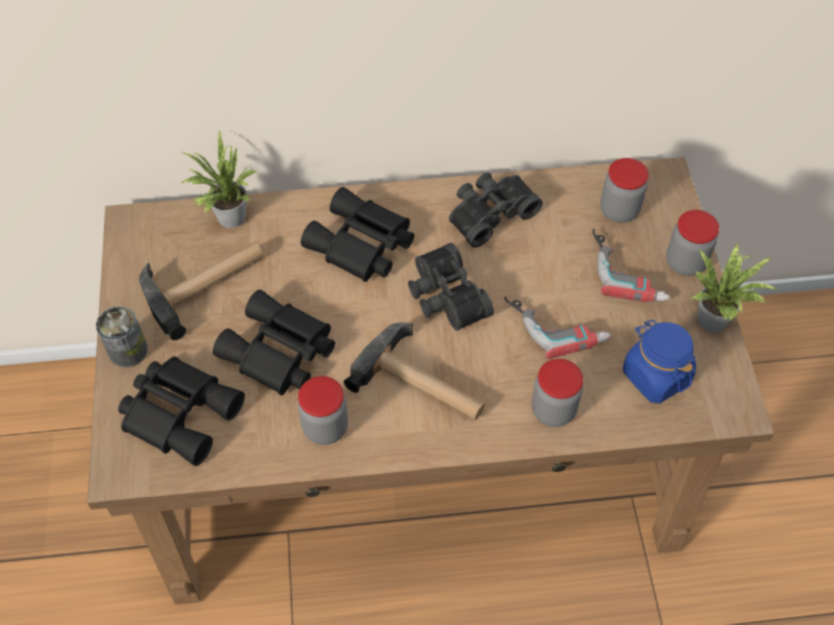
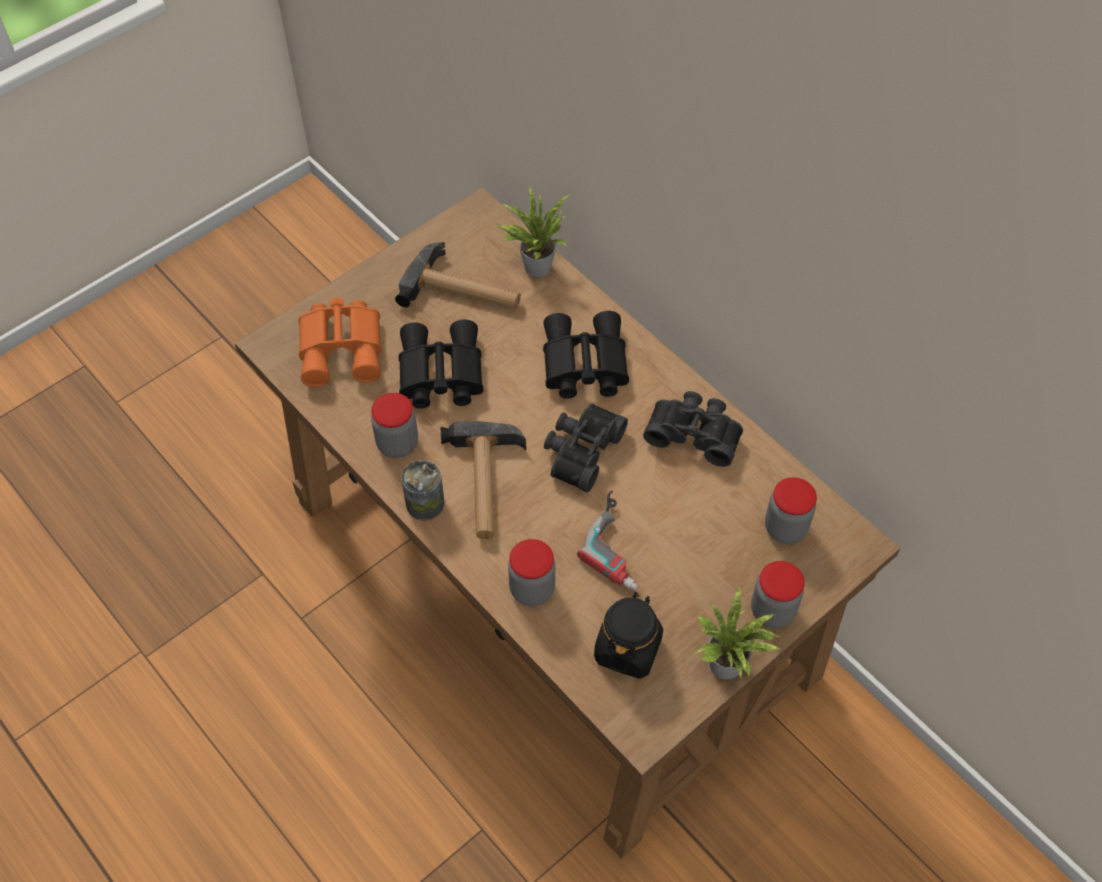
camera: 55 degrees right, 0 degrees up
(128, 350) = (369, 284): can -> can (425, 503)
(181, 411) = (343, 348): black binoculars -> orange binoculars
(628, 270) = (724, 570): power drill -> none
(655, 375) = (627, 648): blue jar -> black jar

